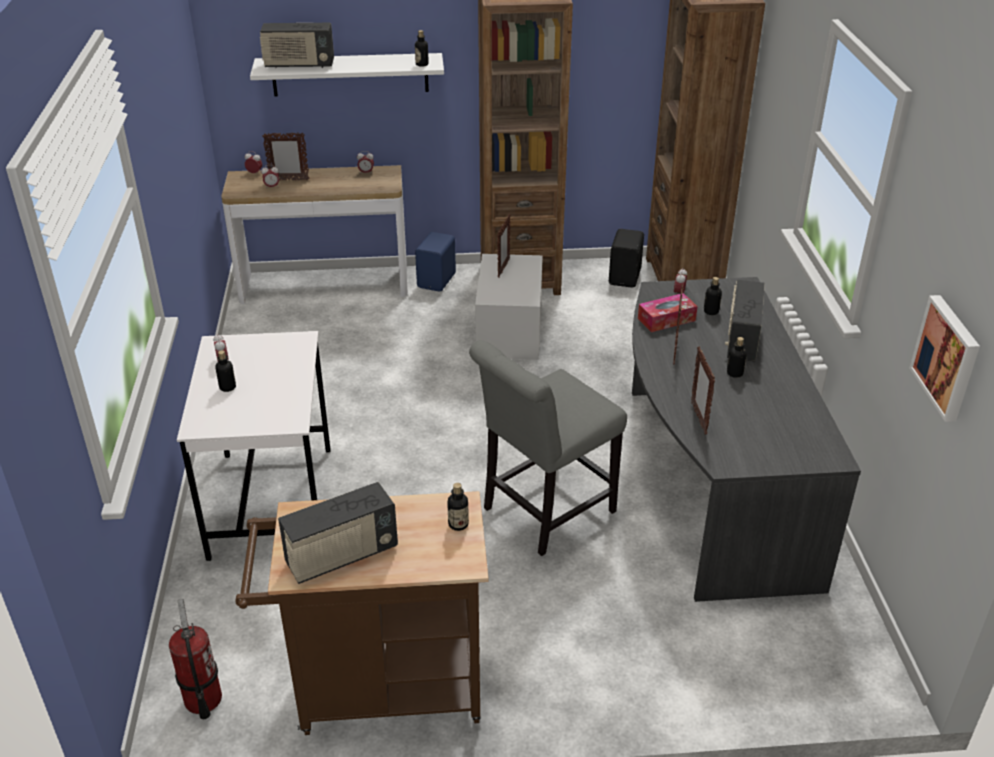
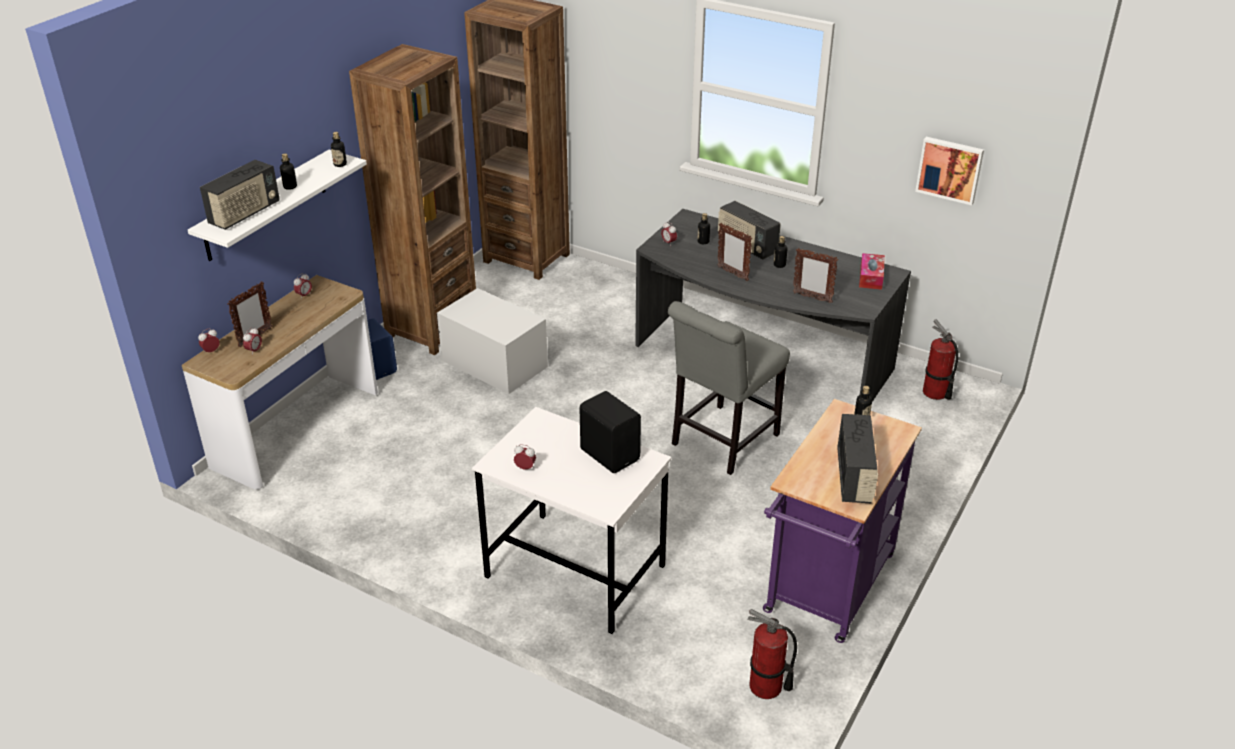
camera: 55 degrees left, 0 degrees up
(227, 387) = (567, 477): bottle -> bottle (290, 187)
(378, 690) = (826, 591): brown cart -> purple cart
(503, 268) = (472, 312): picture frame -> none
(543, 513) = (721, 442): grey chair -> grey chair turned 45 degrees clockwise
(626, 277) = (494, 281): black speaker -> black speaker (610, 454)
(666, 319) = (693, 261): tissue box -> tissue box (871, 277)
(825, 648) = (935, 393): none -> fire extinguisher

